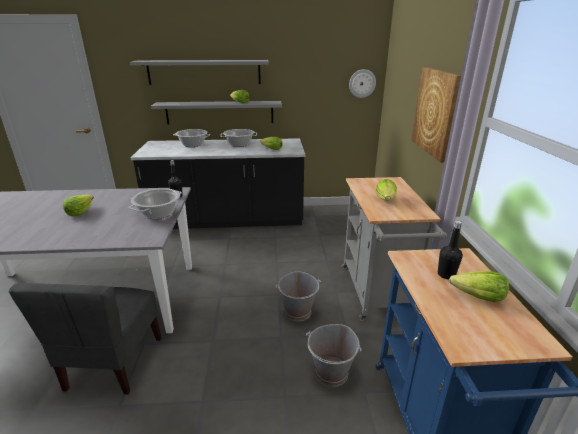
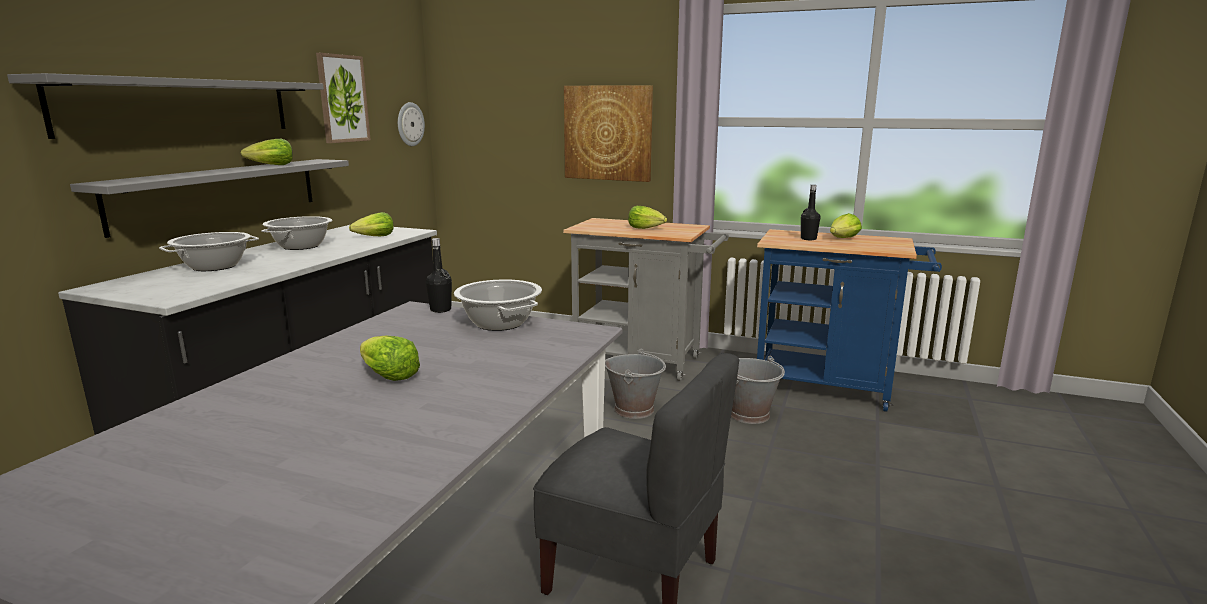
camera: 65 degrees left, 10 degrees down
(304, 67) = (342, 98): none -> picture

